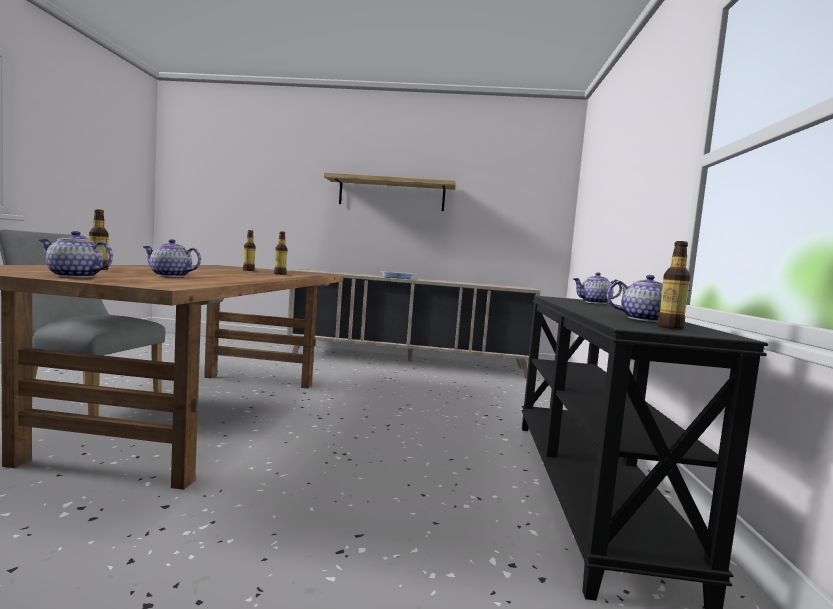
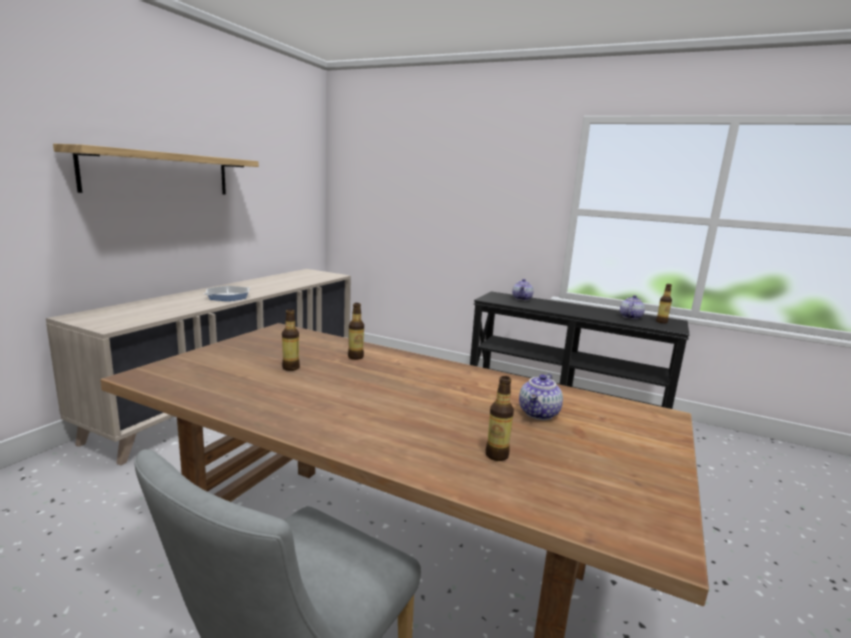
camera: 70 degrees left, 10 degrees up
(73, 276) = (651, 454): teapot -> none

